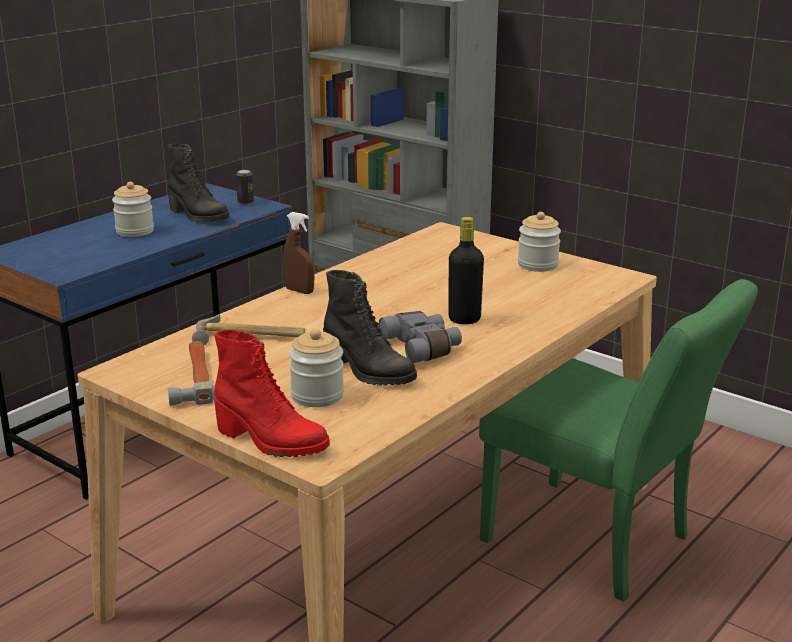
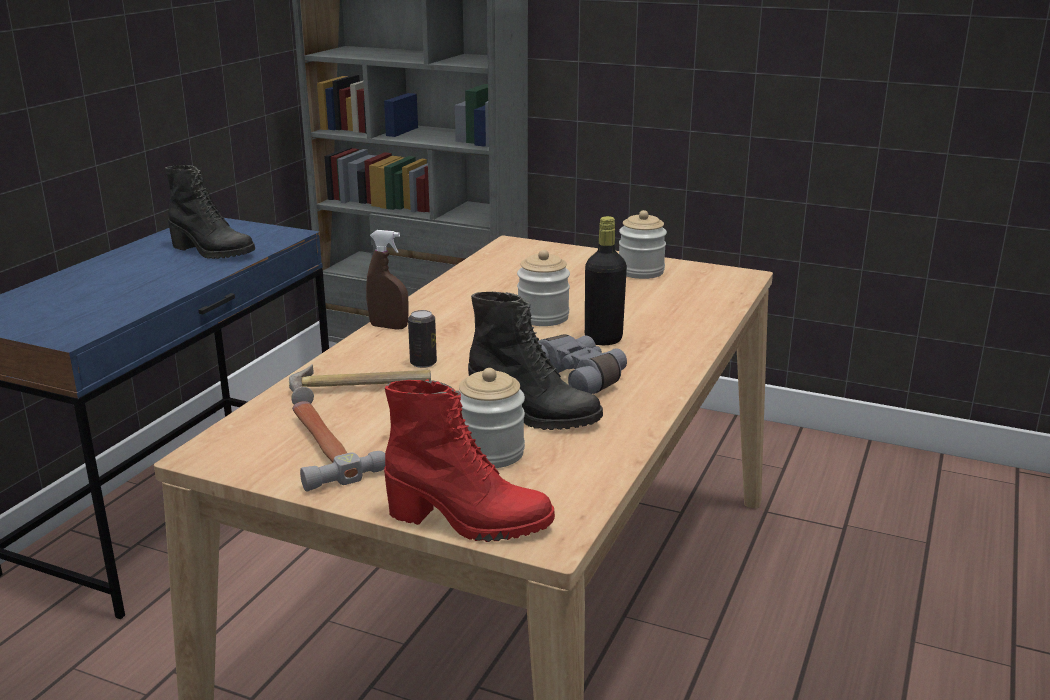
camera: 15 degrees left, 0 degrees up
(135, 231) = (140, 276): jar -> jar (543, 317)
(245, 202) = (262, 232): can -> can (423, 363)
(599, 544) = (744, 576): green chair -> none

